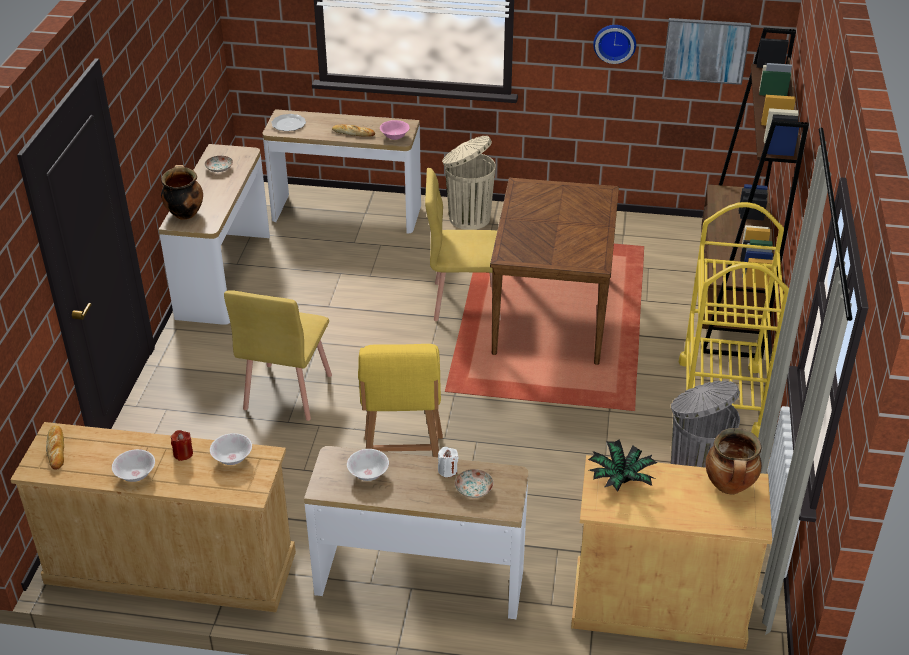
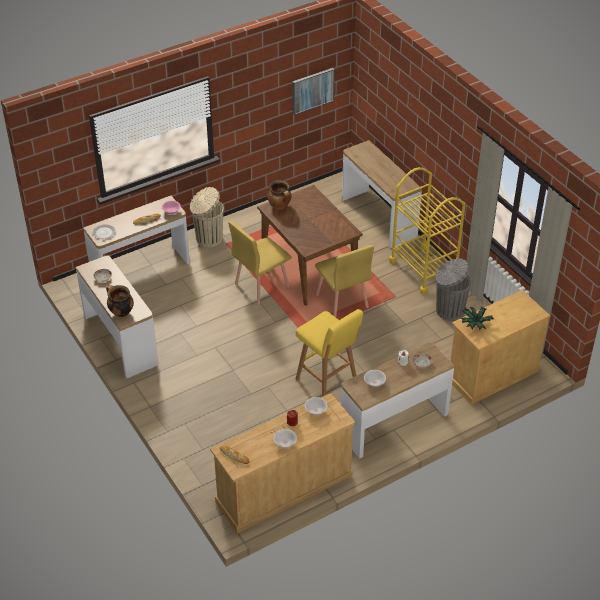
camera: 40 degrees left, 5 degrees up
(287, 392) = (232, 380): yellow chair -> yellow chair (342, 301)
(614, 42) = (266, 105): wall clock -> none
(729, 299) = (378, 218): brown bookcase -> console table
(729, 486) = (515, 303): cooking pot -> cooking pot (280, 206)

